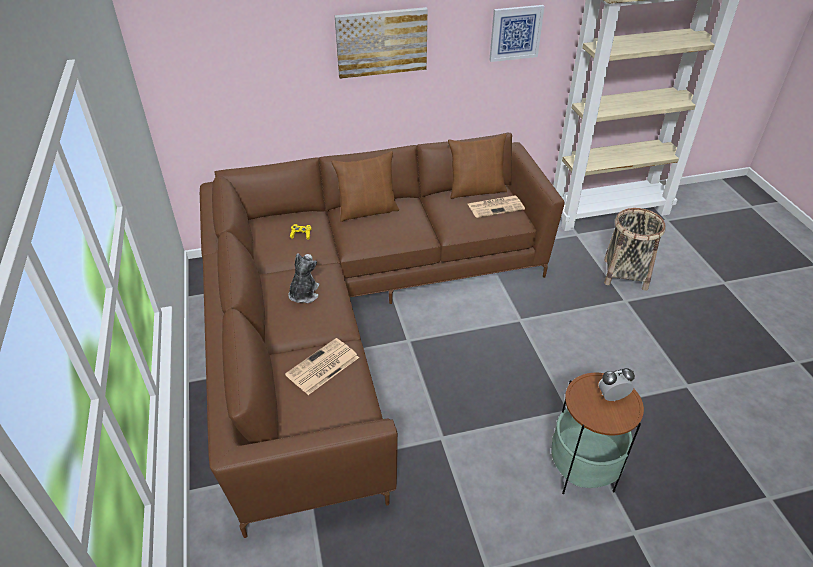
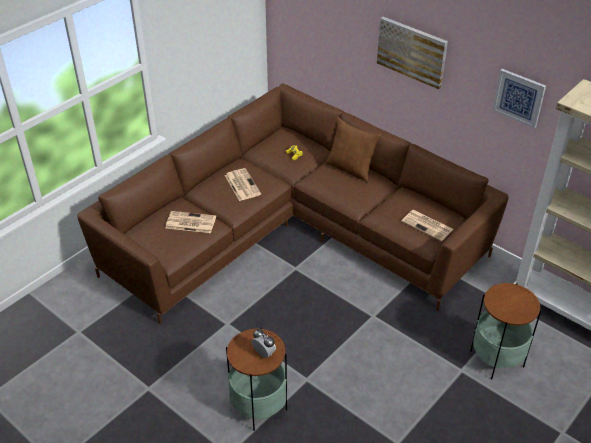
camera: 55 degrees right, 0 degrees up
(303, 294) = (242, 184): plush toy -> newspaper
(476, 190) = (437, 207): brown pillow -> none
(625, 274) = (496, 358): basket -> side table

